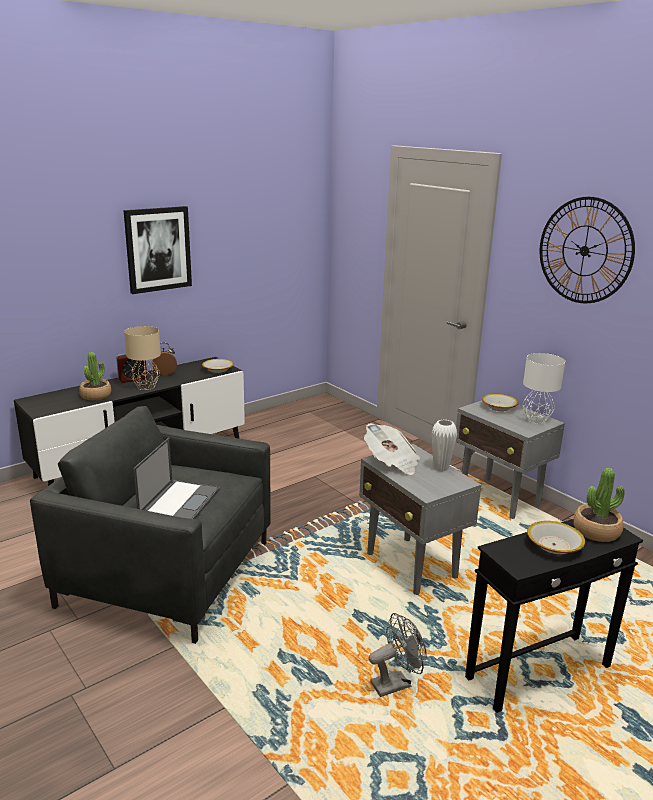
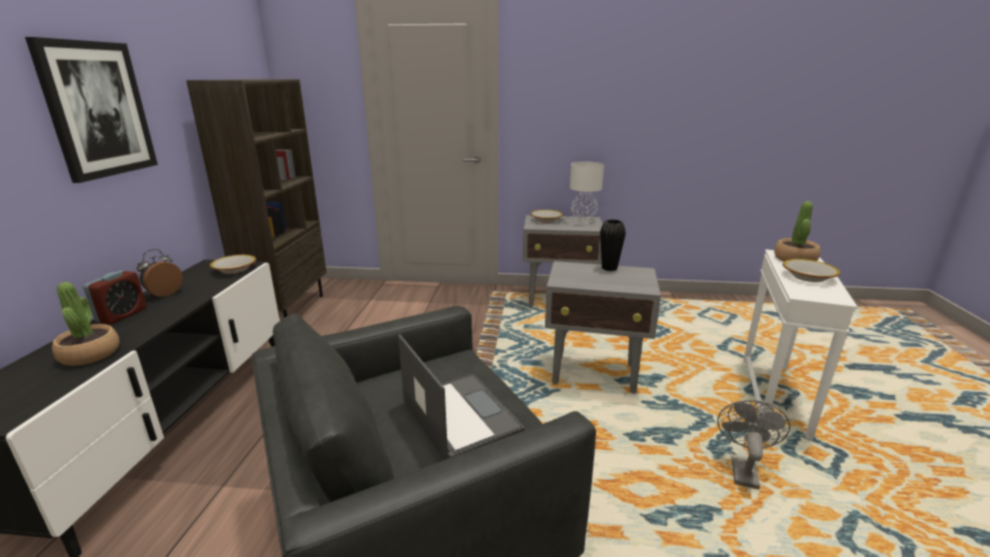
camera: 45 degrees left, 0 degrees up
(145, 386) = (161, 316): beige table lamp -> none
(281, 416) = (288, 310): none -> brown bookcase
(391, 463) = (574, 279): newspaper -> none
(441, 467) = (609, 268): white vase -> black vase
(539, 673) = (774, 396): black side table -> white side table
(584, 251) = (598, 64): wall clock -> none

